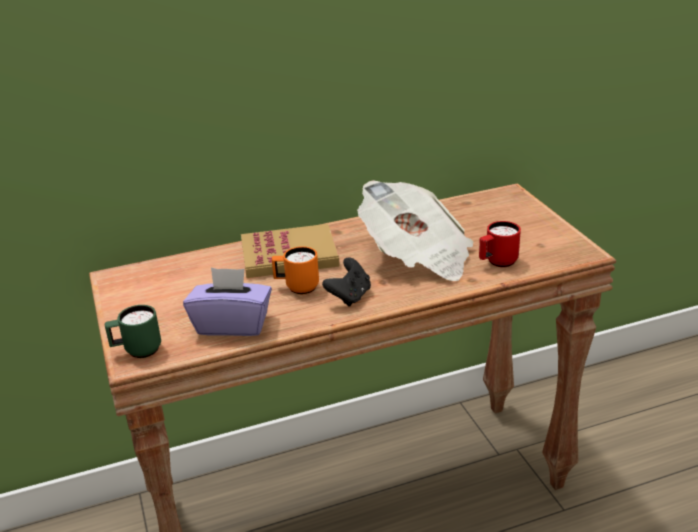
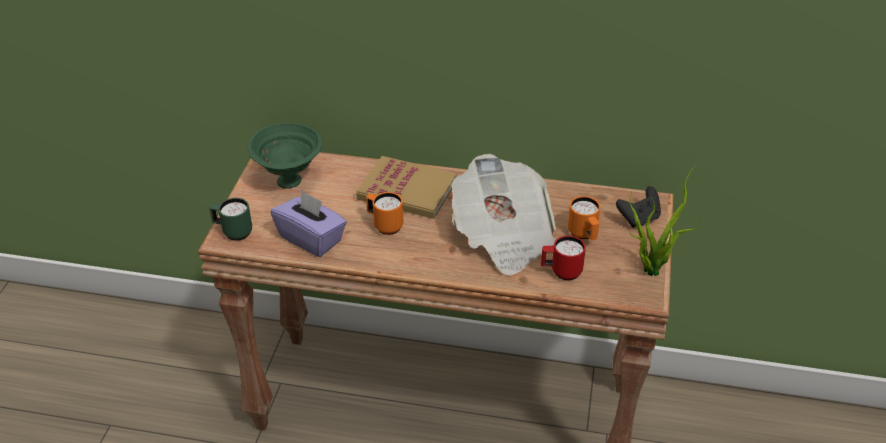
camera: 30 degrees right, 10 degrees up
(156, 287) = (289, 180): none -> green bowl
(349, 296) = (414, 252): black game controller -> black game controller (639, 219)
(484, 231) = (584, 235): none -> orange mug
(563, 233) = (651, 267): none -> potted plant

